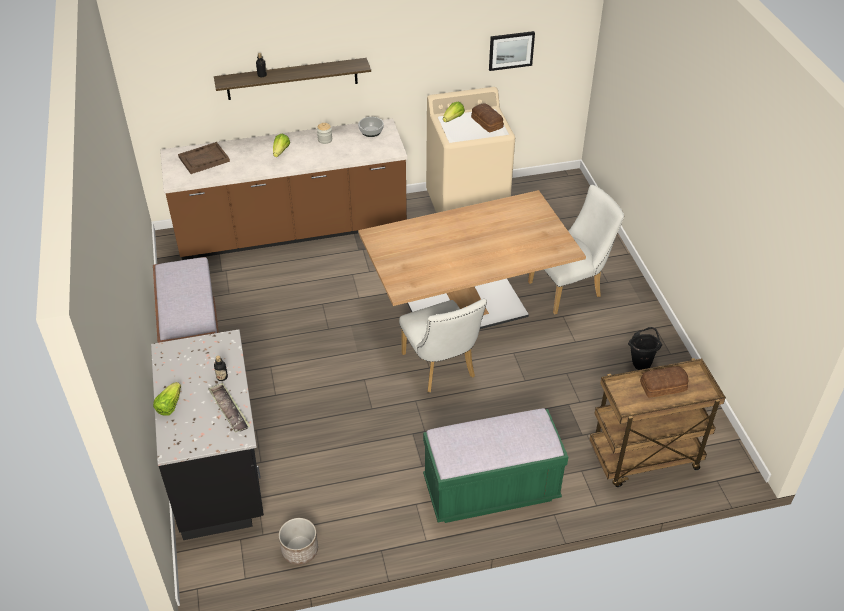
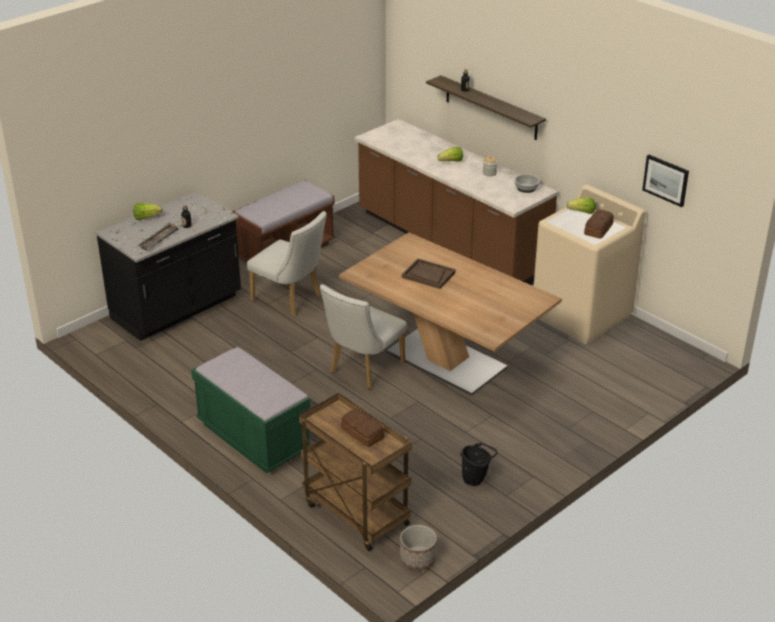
camera: 60 degrees right, 10 degrees down
(204, 159) = (406, 137): brown tray -> brown tray (428, 275)
(299, 550) = (133, 368): planter -> planter (417, 558)
(569, 289) = (533, 408): white chair -> white chair (291, 300)

